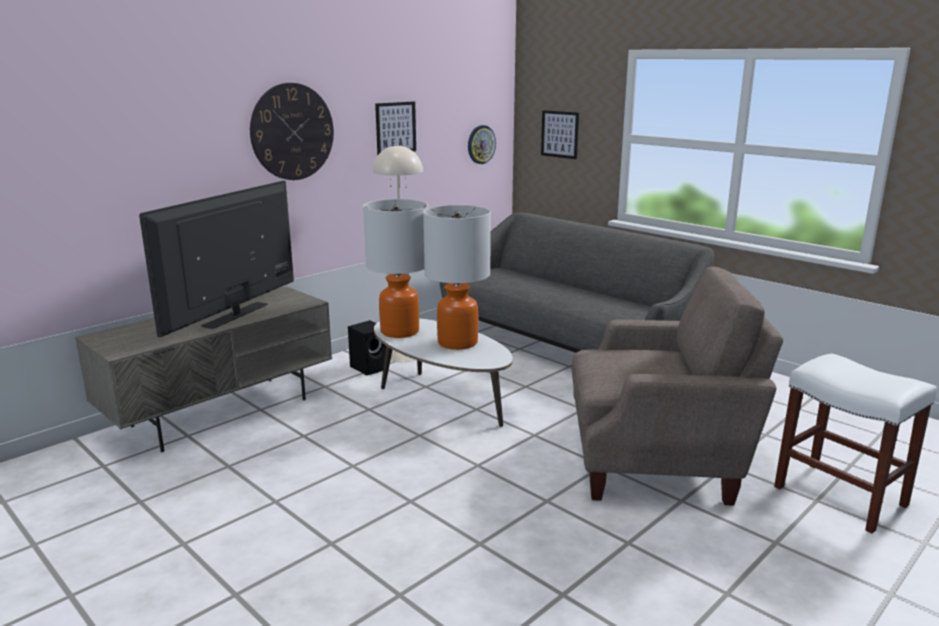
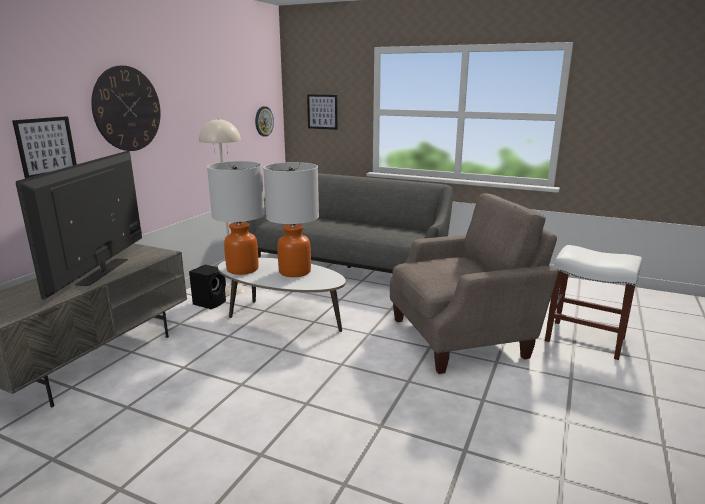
camera: 20 degrees left, 0 degrees up
(395, 128) = (205, 107): picture -> picture (46, 147)

